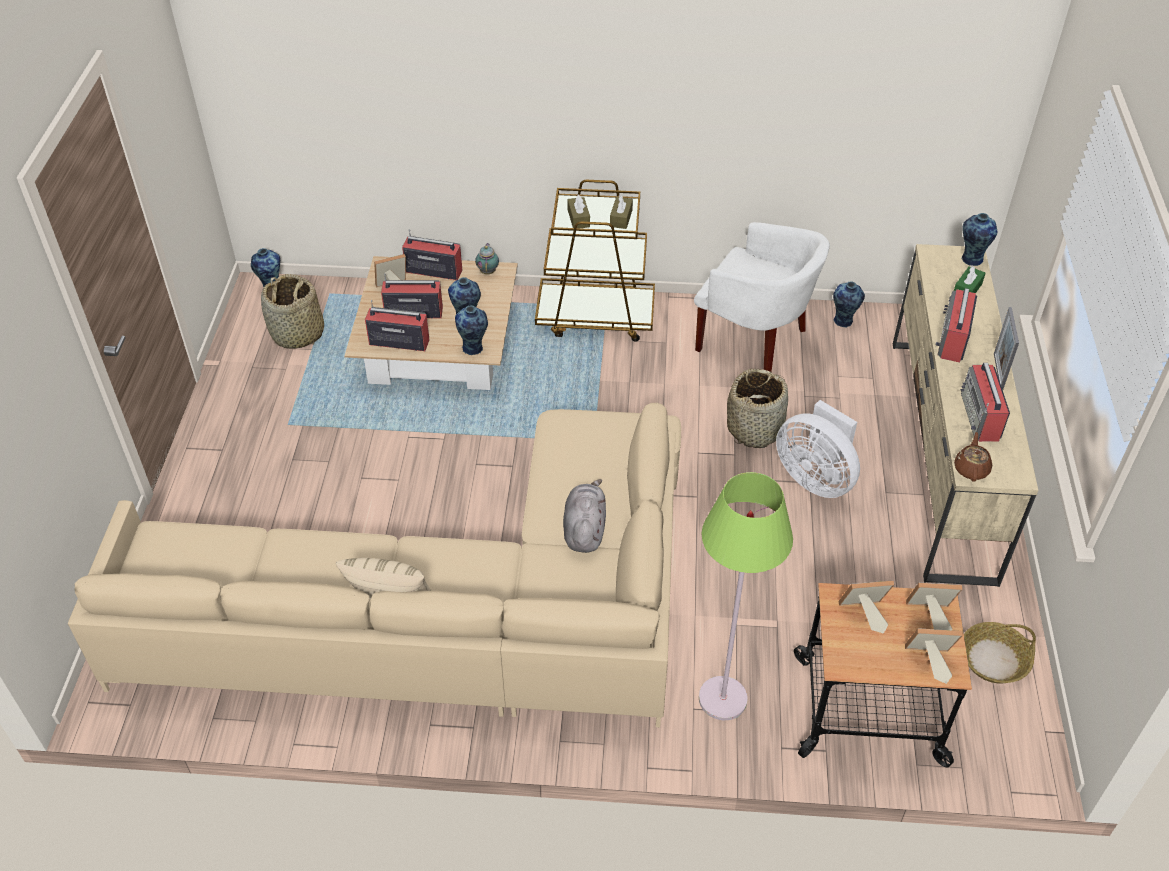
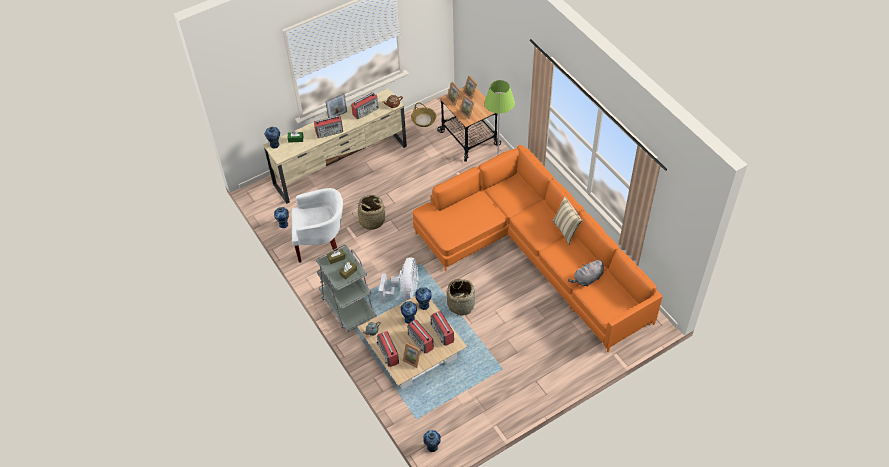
camera: 125 degrees left, 5 degrees up
(297, 334) = (451, 410): basket -> basket (461, 304)
(449, 613) = (534, 254): beige sofa -> orange sofa
(584, 529) = (488, 204): grey plush toy -> grey plush toy (587, 279)
(596, 317) = (348, 306): brown cart -> grey cart
(755, 344) = (321, 244): white armchair -> white armchair turned 90 degrees clockwise
(815, 478) = (382, 192): white fan -> white fan (404, 291)

